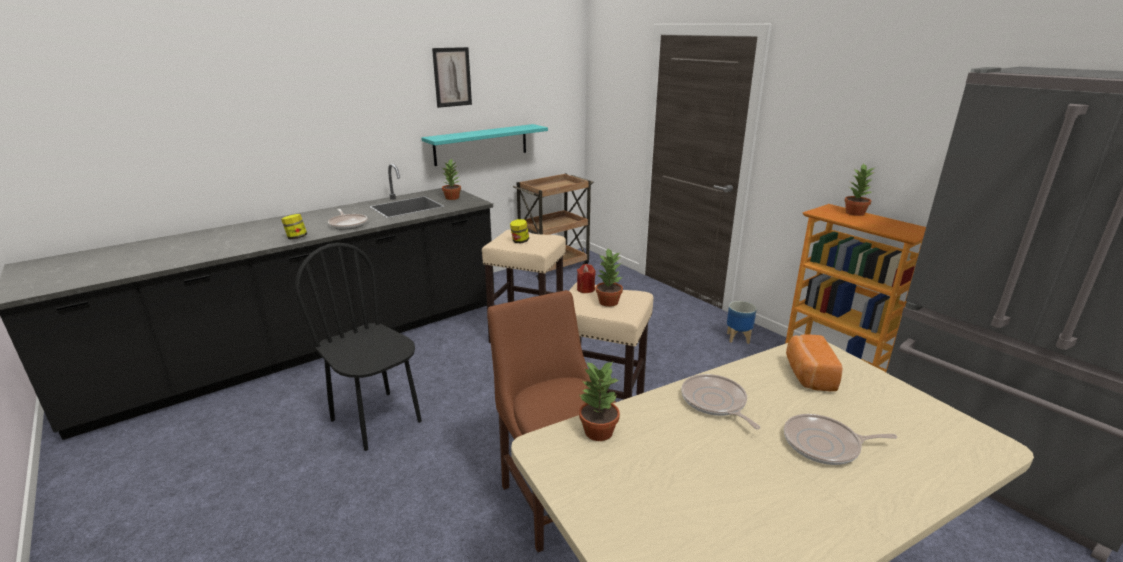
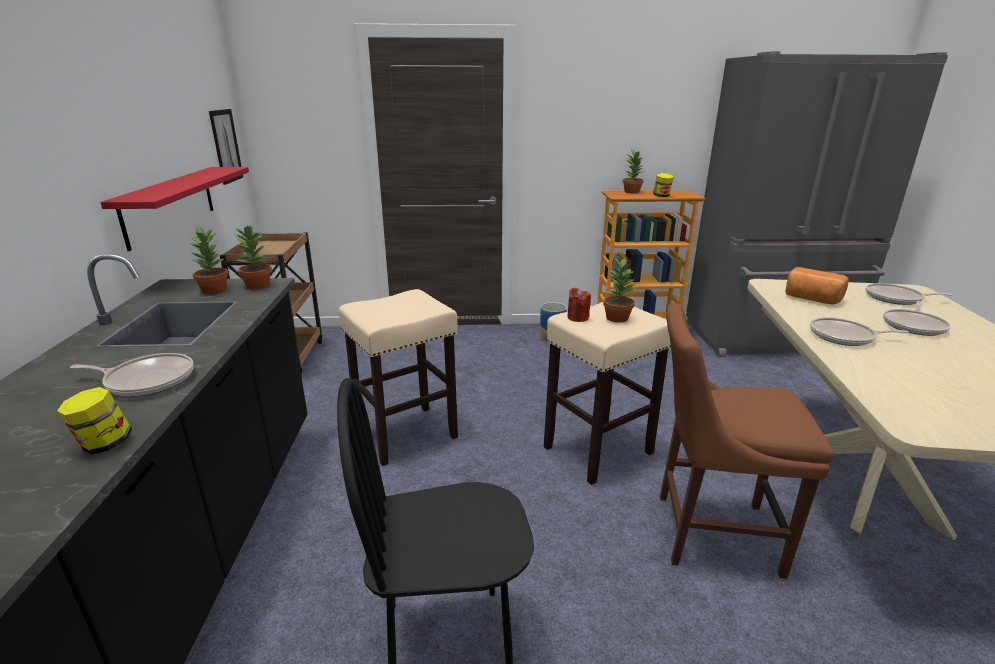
camera: 55 degrees left, 0 degrees up
(452, 77) = (114, 89): picture -> picture (226, 146)
(481, 144) = (170, 205): turquoise shelf -> red shelf
(520, 241) = (394, 309): jar -> jar (661, 196)
(597, 431) = (887, 394): potted plant -> potted plant (257, 285)
(918, 430) = (896, 298): none -> frying pan

